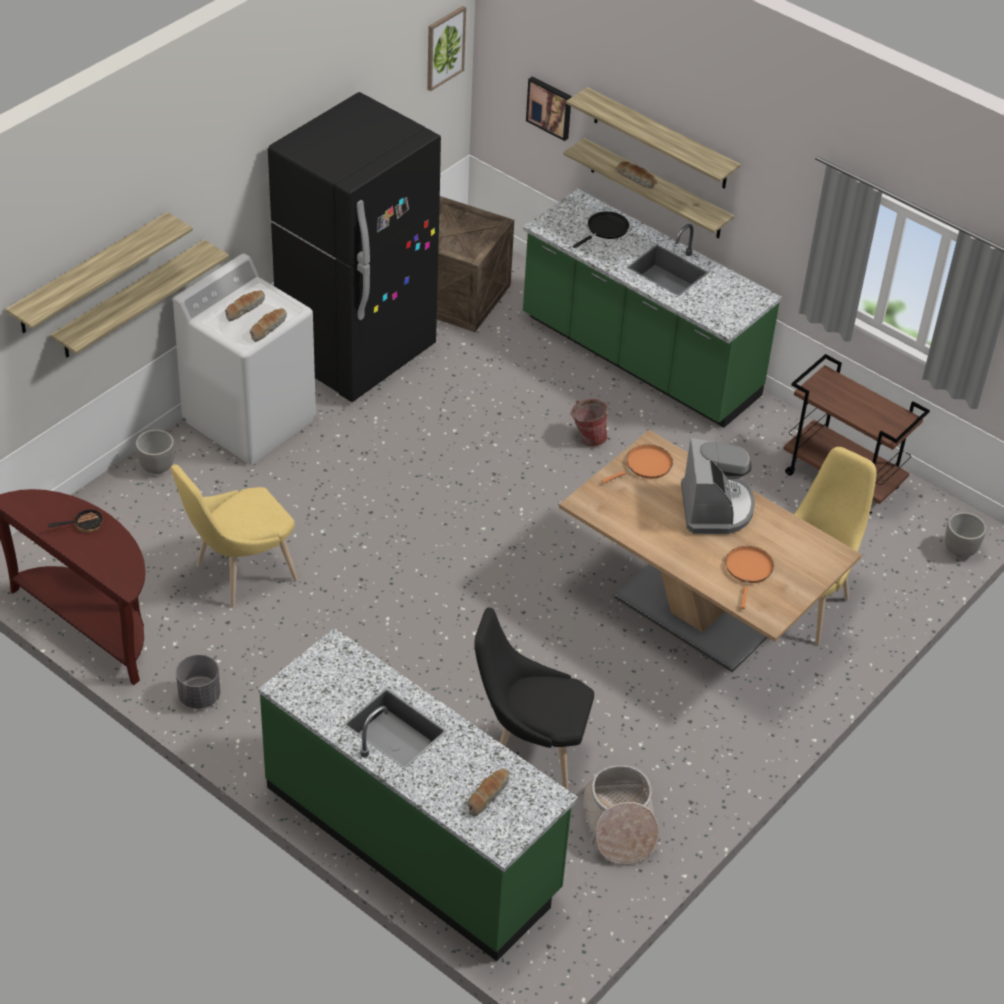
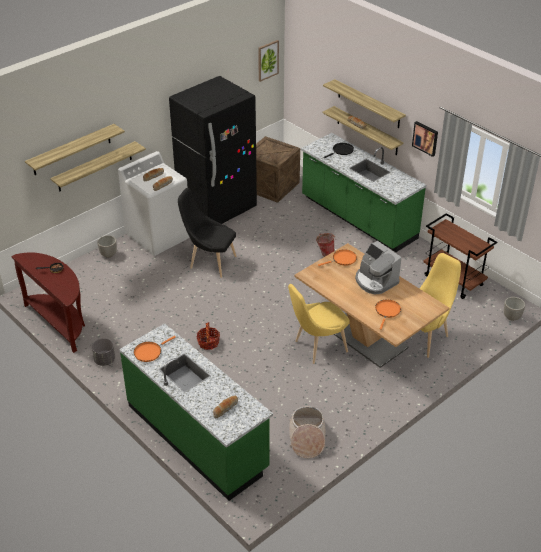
camera: 10 degrees right, 5 degrees down
(239, 574) = (137, 305): yellow chair -> yellow chair (317, 347)
(318, 691) = (149, 352): none -> orange frying pan
(396, 644) = (208, 343): none -> basket
(530, 751) = (267, 398): black chair -> black chair (209, 262)
(550, 107) = (318, 91): picture -> picture (425, 138)
(715, 508) = (375, 281): coffee machine -> coffee machine turned 135 degrees clockwise

